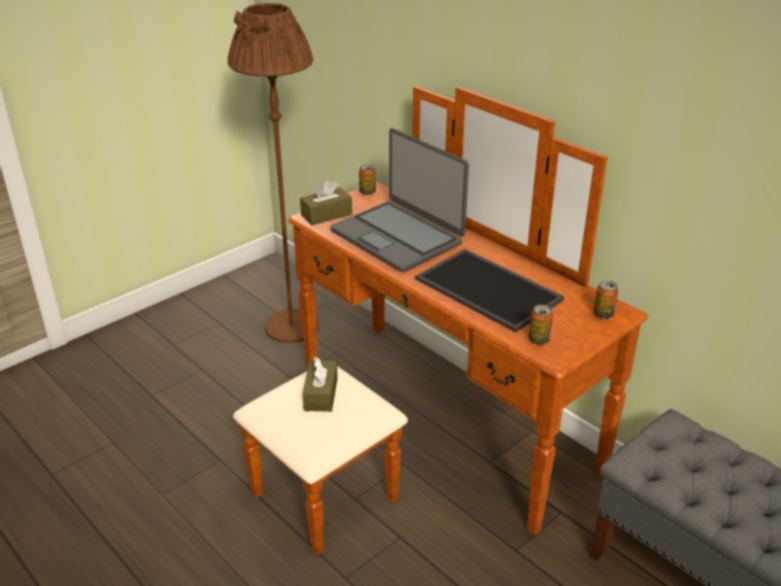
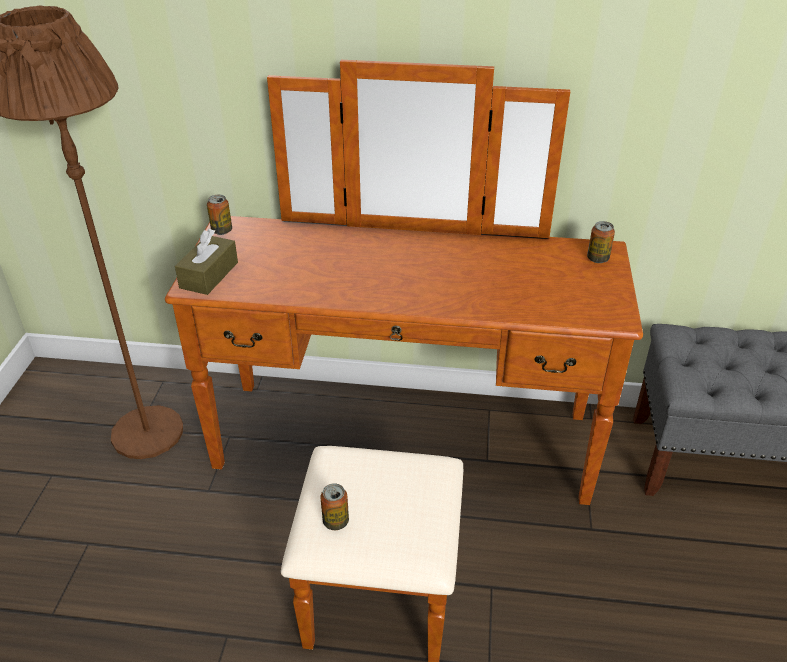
camera: 40 degrees left, 5 degrees up
(321, 394) = (365, 487): brown tissue box -> none
(397, 237) = (320, 266): laptop -> none
(490, 289) = (479, 280): tray -> none
(539, 340) = (584, 309): can -> can (335, 521)

